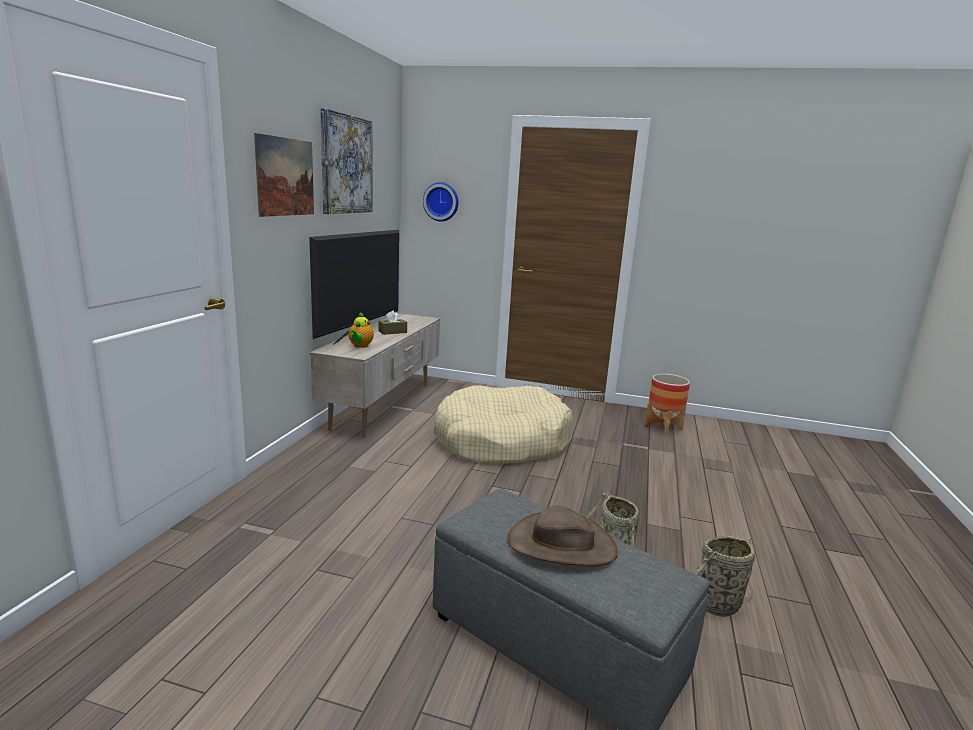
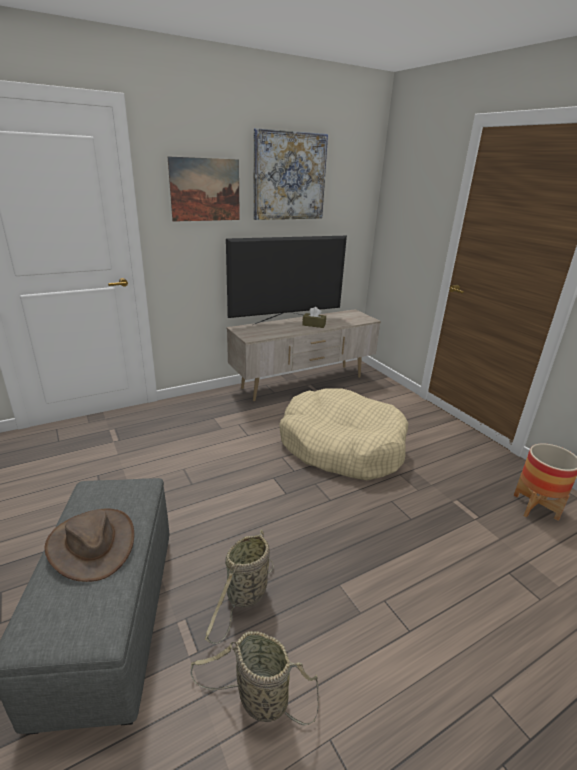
camera: 45 degrees right, 10 degrees up
(360, 346) = (265, 331): teapot -> none
(441, 201) = (404, 210): wall clock -> none

